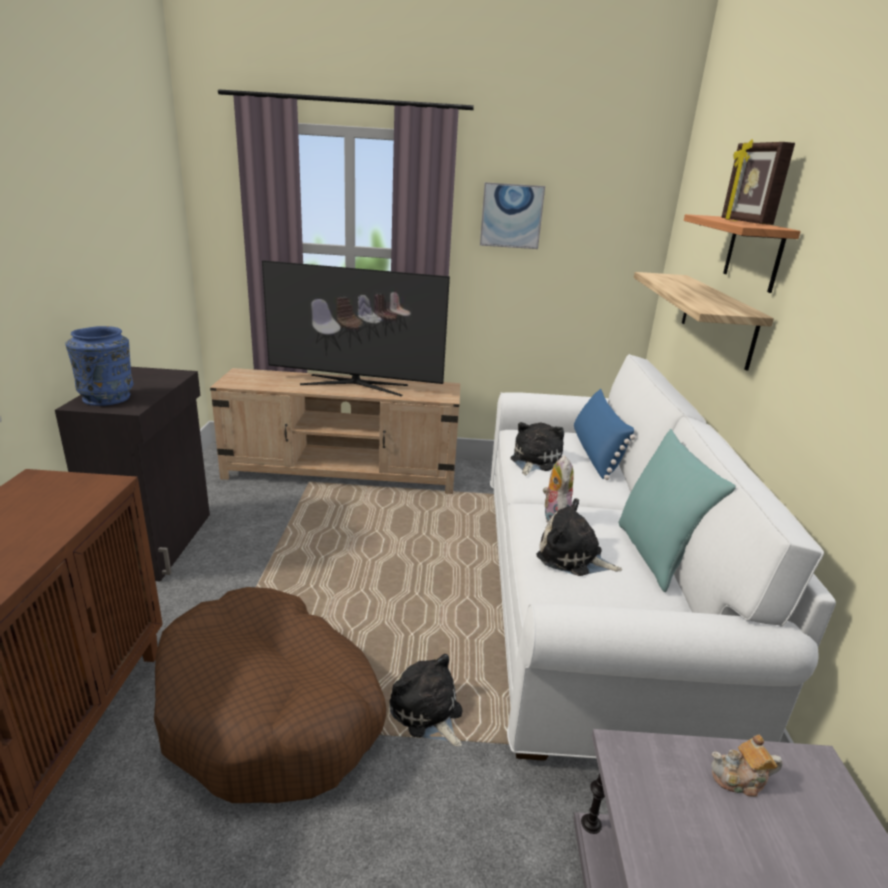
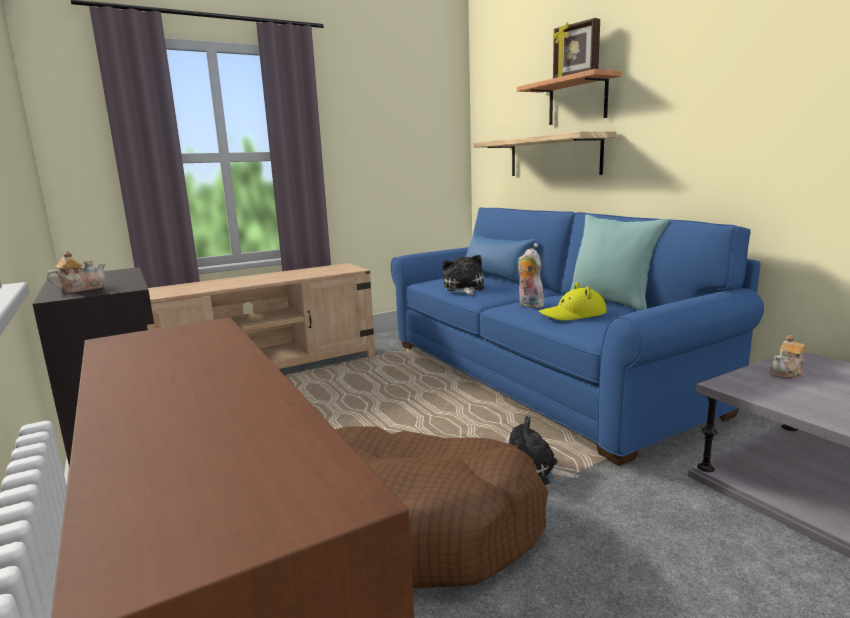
camera: 30 degrees left, 10 degrees down
(108, 398) = (81, 289): blue vase -> teapot
(354, 385) = (263, 278): television -> none
(511, 216) = (360, 116): picture -> none
(573, 557) = (573, 314): plush toy -> yellow hat
(587, 591) = (539, 375): white sofa -> blue sofa

